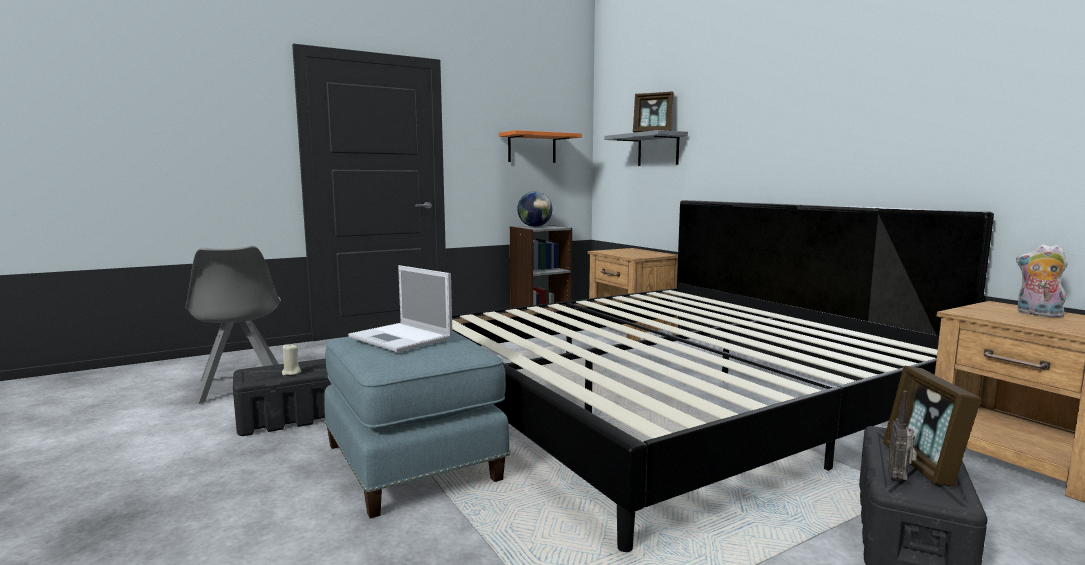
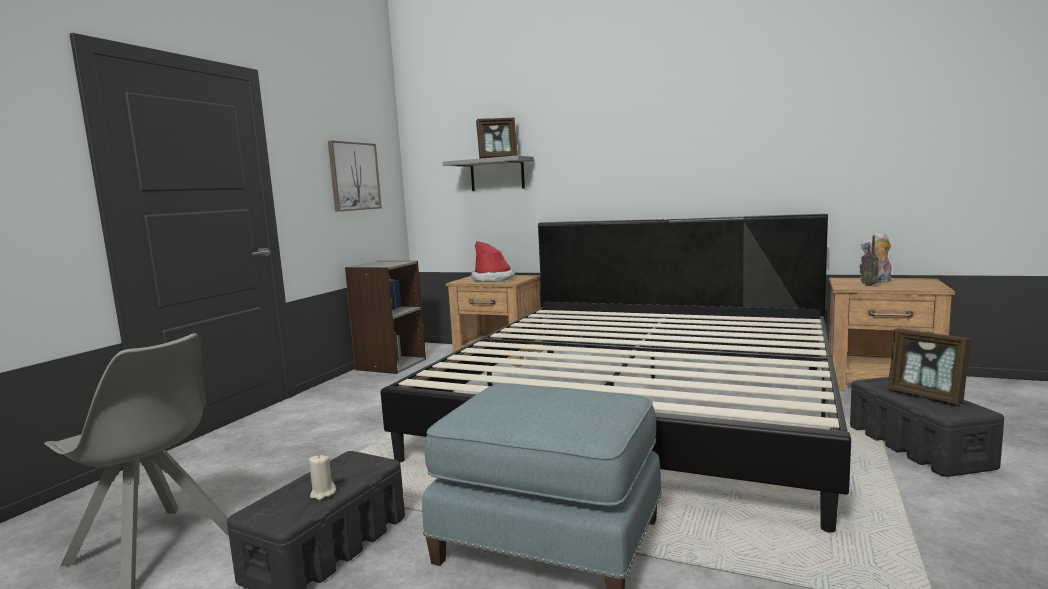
camera: 35 degrees left, 0 degrees up
(402, 338) = (531, 403): laptop -> none
(532, 148) = (354, 176): orange shelf -> picture
(534, 226) = (375, 264): globe -> none
(631, 253) = (493, 279): none -> hat
(899, 479) = (936, 408): radio -> radio (869, 285)

